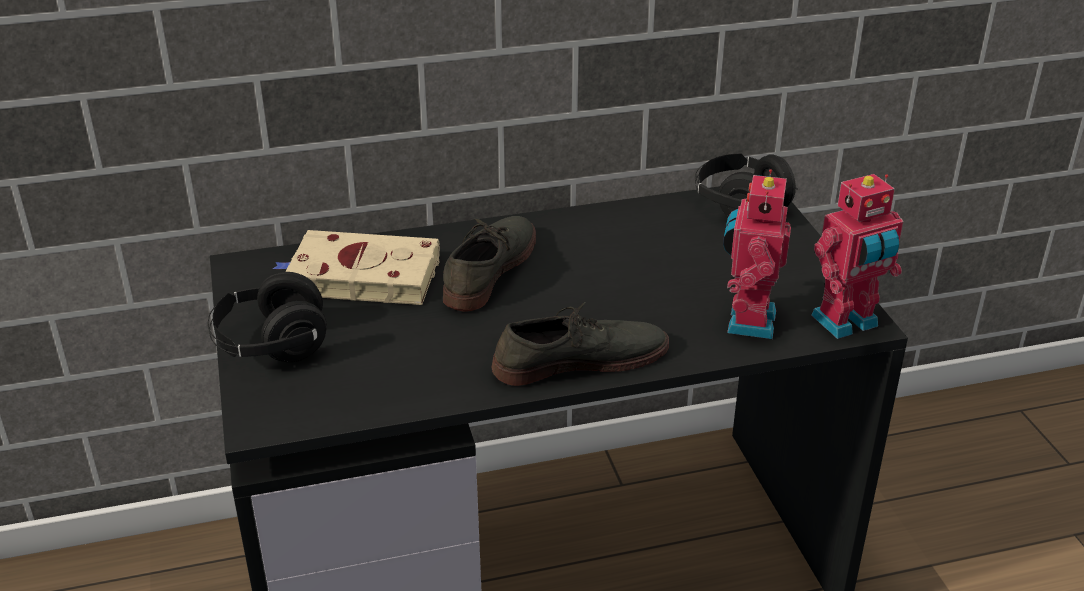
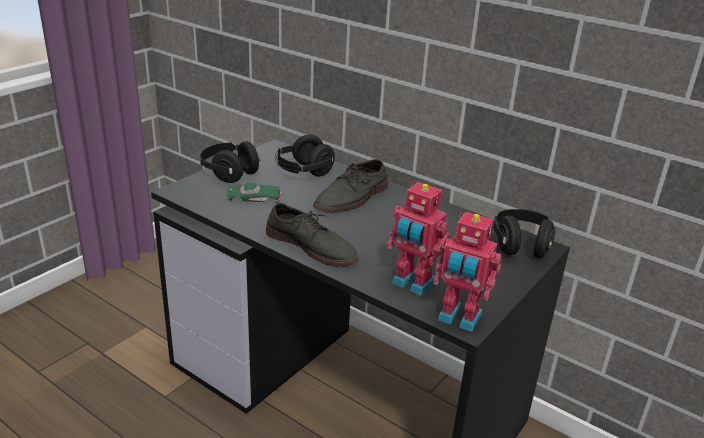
camera: 50 degrees right, 5 degrees down
(359, 276) = (303, 172): beige book -> black headphones
(381, 353) = (254, 197): none -> green toy car
(489, 268) = (352, 198): grey shoe -> grey shoe turned 150 degrees clockwise
(747, 321) = (412, 283): toy robot -> toy robot turned 120 degrees counterclockwise

